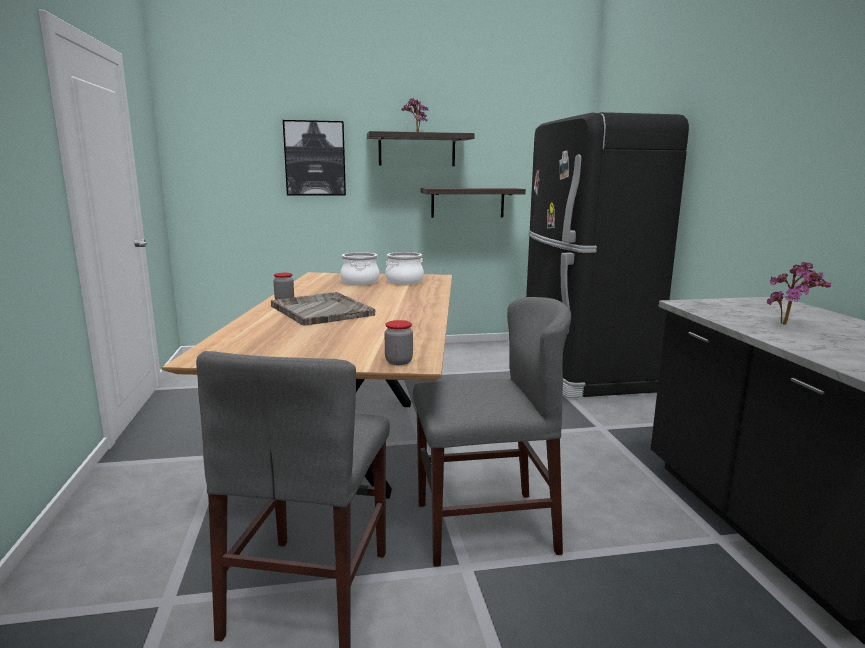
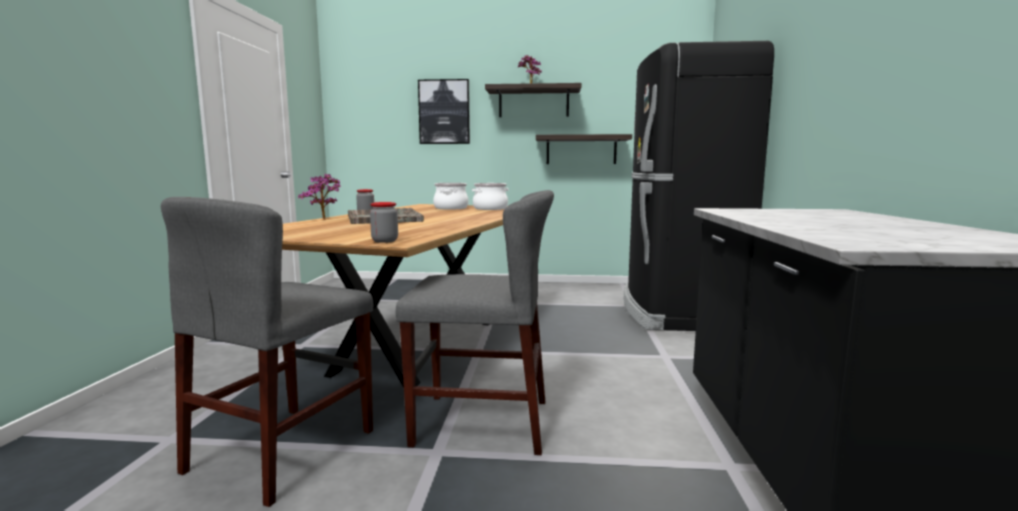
camera: 15 degrees right, 5 degrees down
(789, 325) = (811, 219): potted plant -> potted plant (325, 220)

